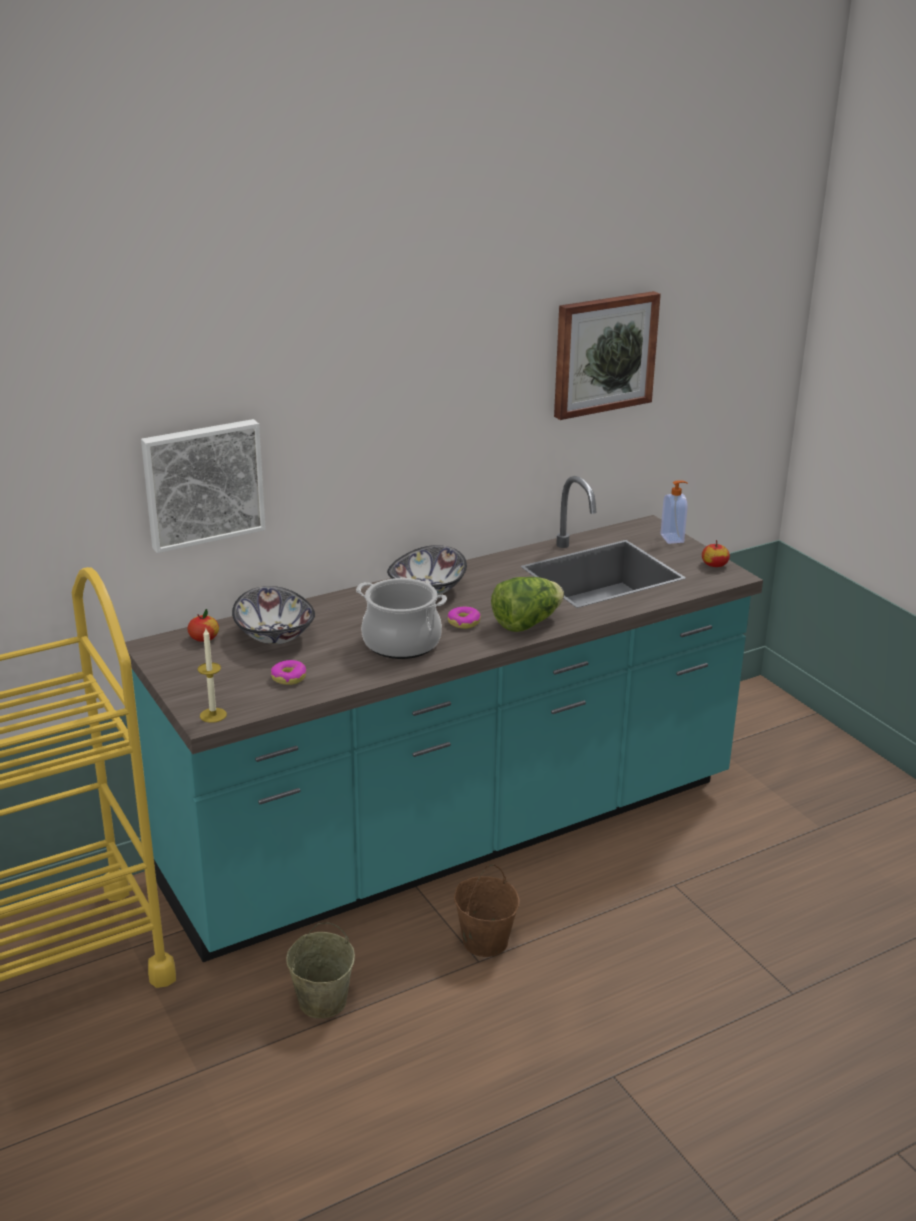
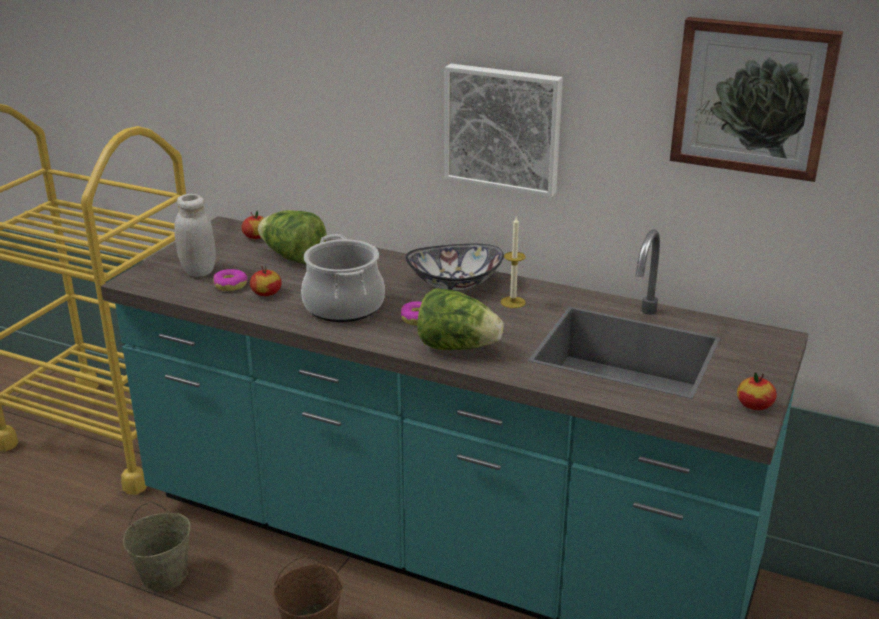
camera: 55 degrees right, 0 degrees up
(202, 483) = (288, 99): picture -> picture (503, 128)
(213, 715) = (143, 280): candle -> candle (513, 302)
(235, 684) = (198, 271): none -> white jar
(276, 635) = (293, 257): bowl -> lettuce
(329, 666) = (266, 293): none -> apple
(673, 538) = (772, 361): soap dispenser -> none

